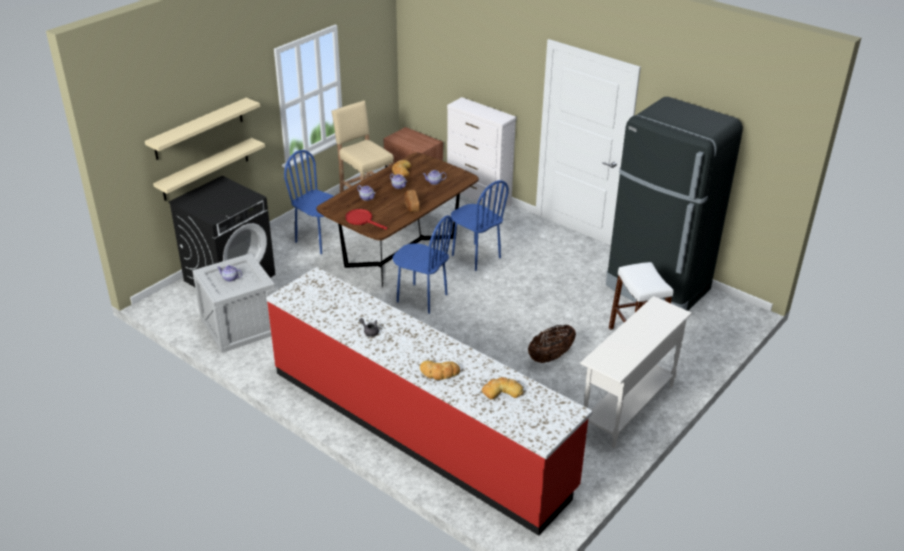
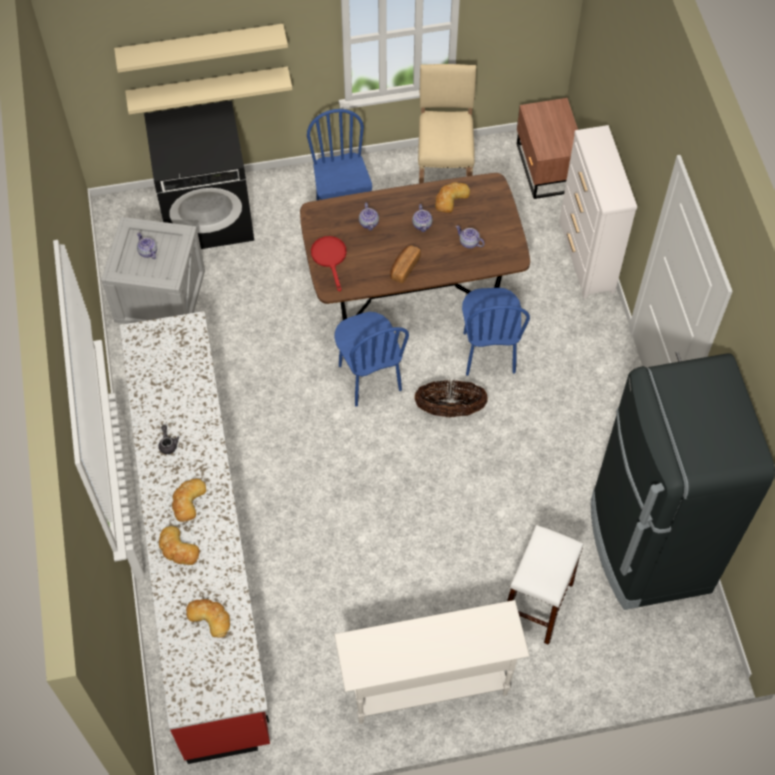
camera: 40 degrees right, 25 degrees up
(416, 349) = (187, 501): none -> bread
(550, 356) = (420, 558): basket -> basket (450, 409)

